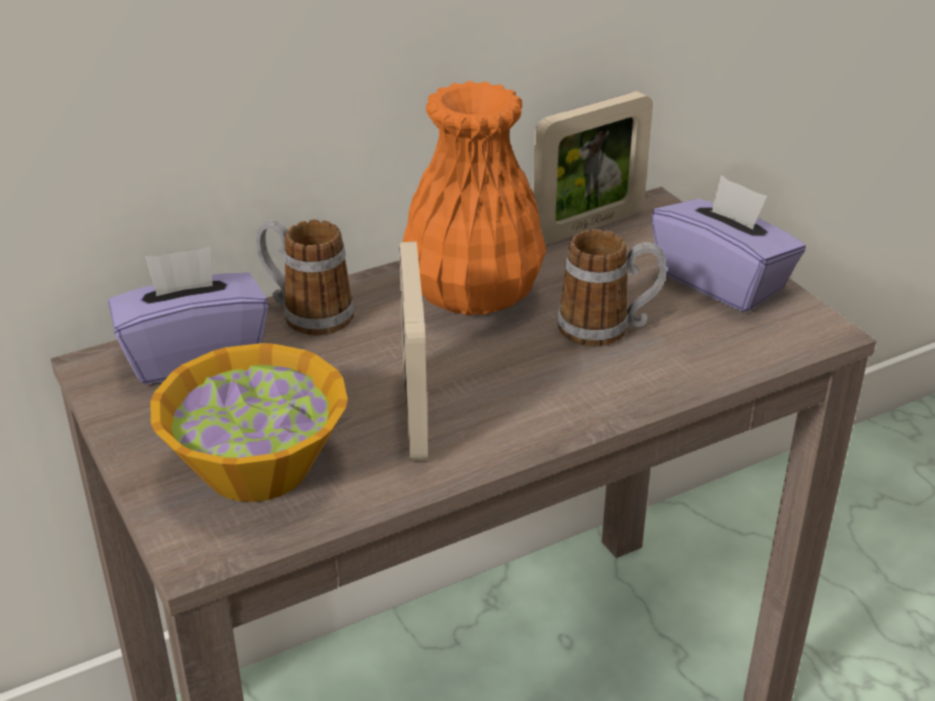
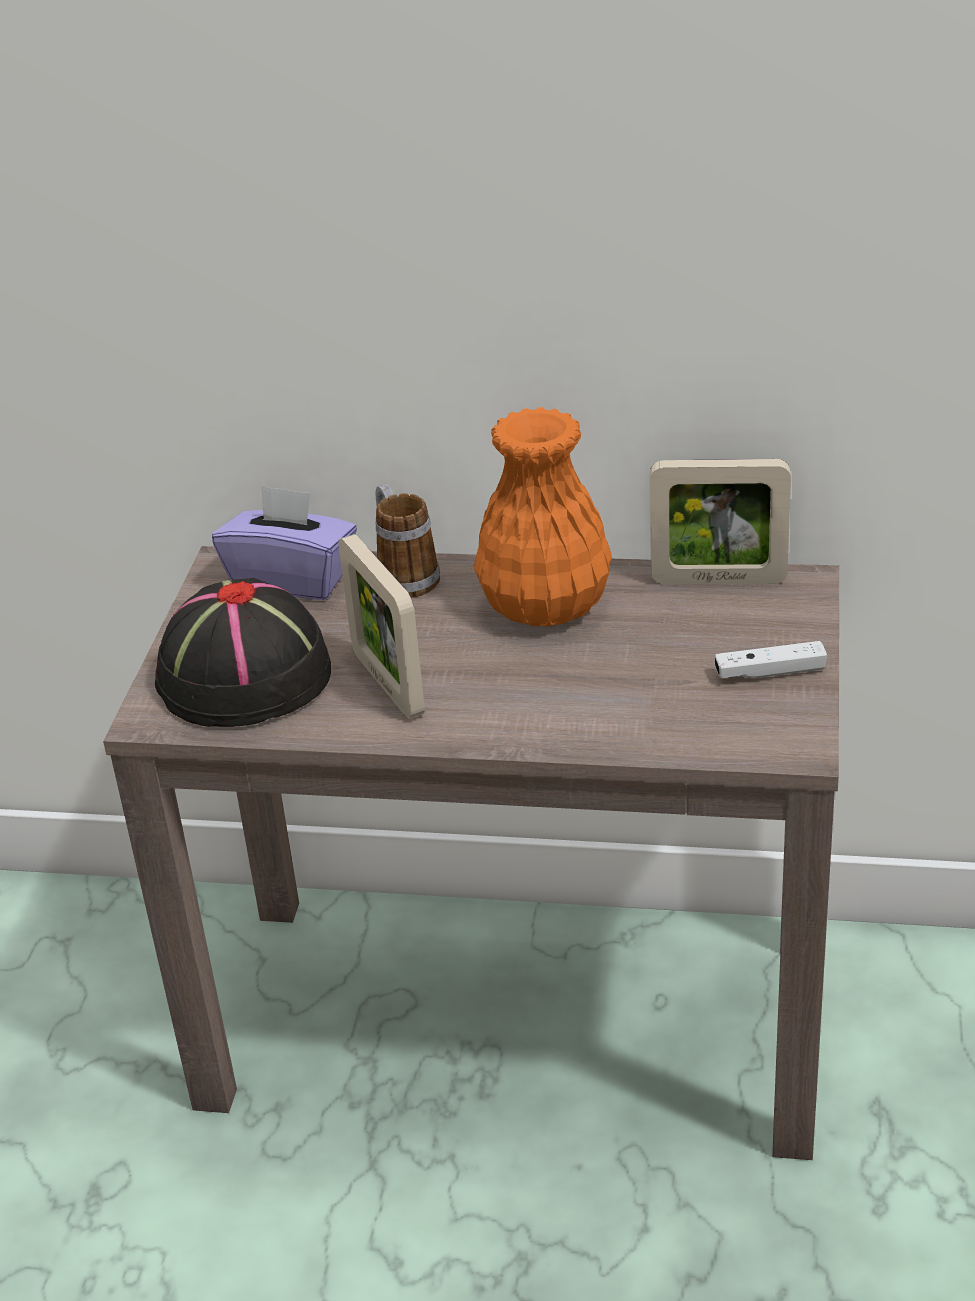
camera: 40 degrees right, 0 degrees up
(256, 467) = (243, 677): bowl -> black hat
(415, 415) = (388, 684): picture frame -> picture frame turned 120 degrees clockwise
(608, 328) = (616, 675): mug -> none
(722, 281) = (770, 672): purple tissue box -> white game controller

